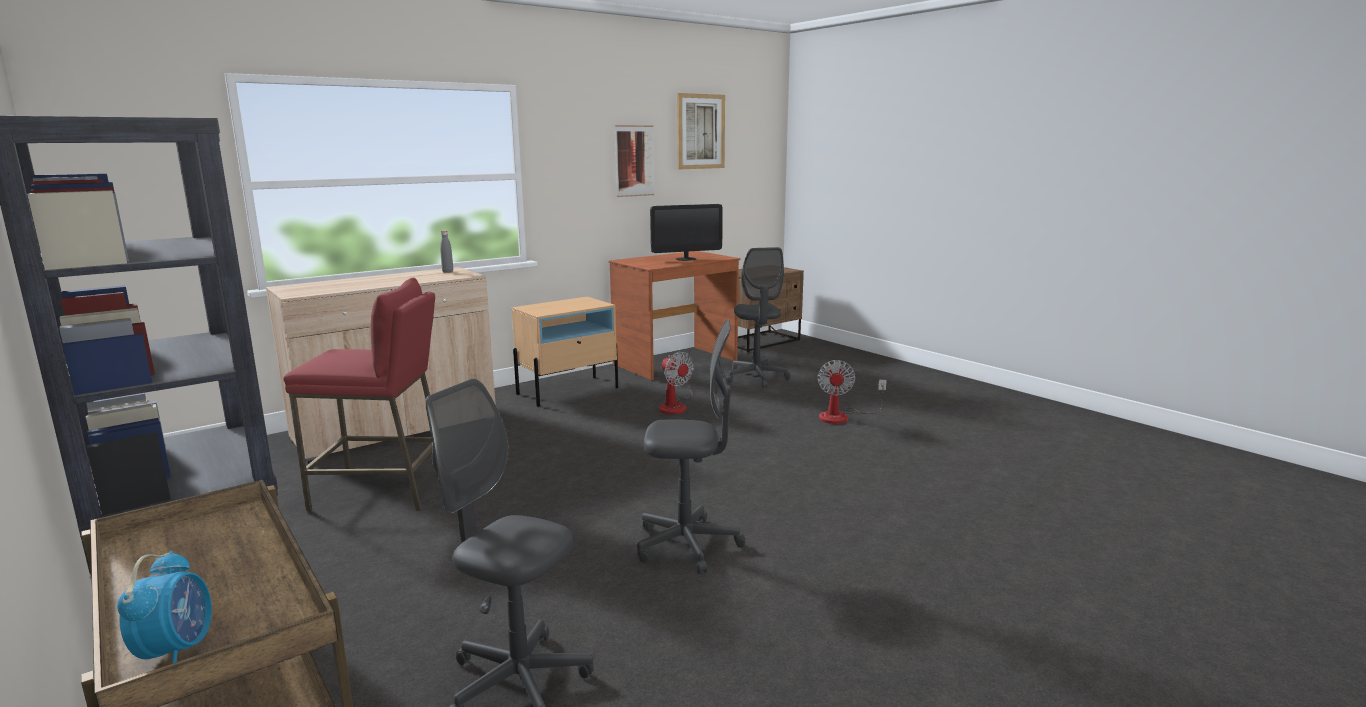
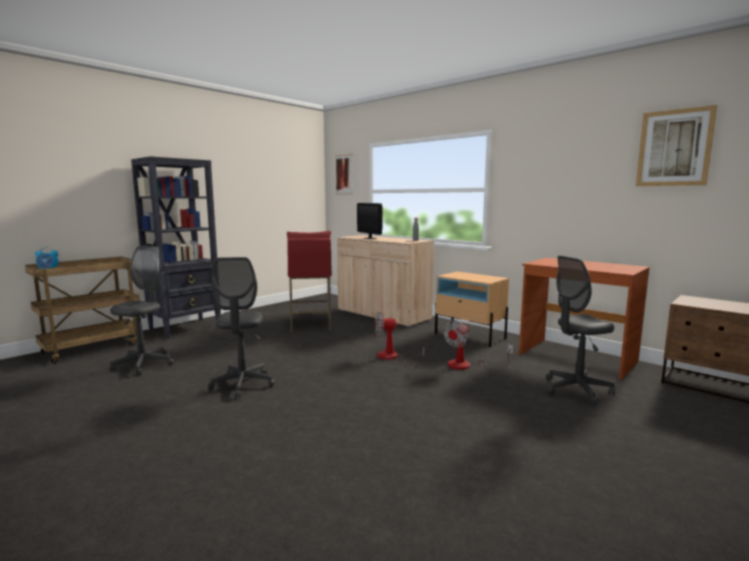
camera: 80 degrees right, 5 degrees down
(634, 161) = (585, 178): picture -> picture (344, 174)
(686, 259) = (589, 266): monitor -> monitor (370, 238)
(842, 416) = (499, 433): fan -> fan (393, 358)

